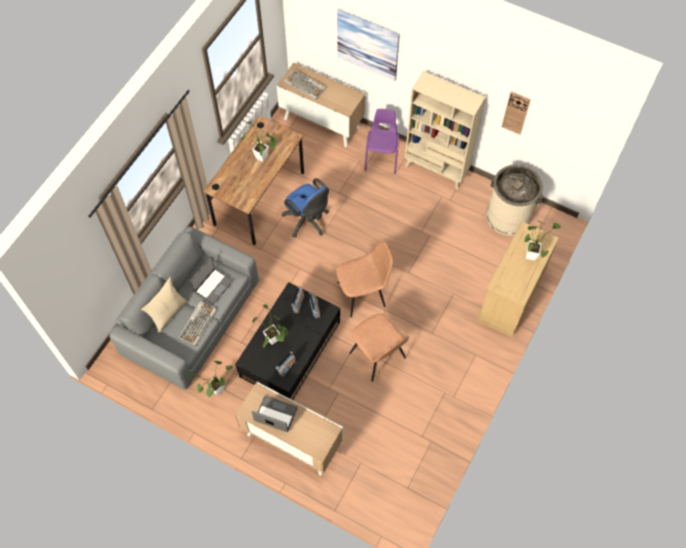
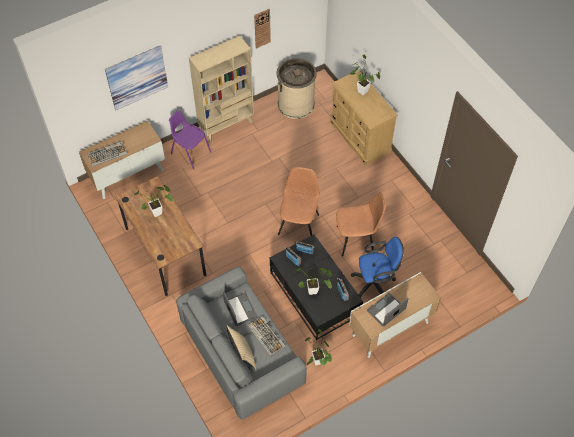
camera: 60 degrees left, 5 degrees down
(308, 221) = (211, 228): blue office chair -> blue office chair (375, 283)

